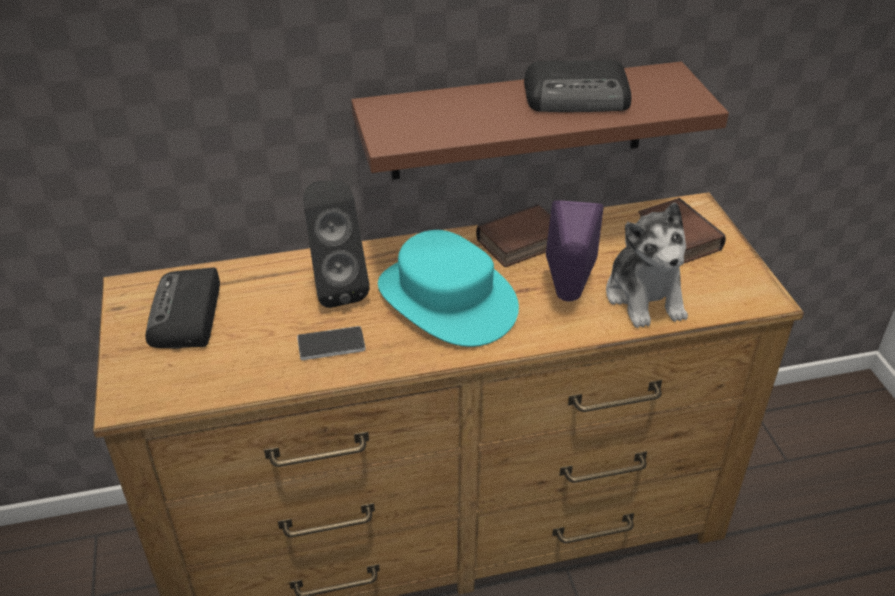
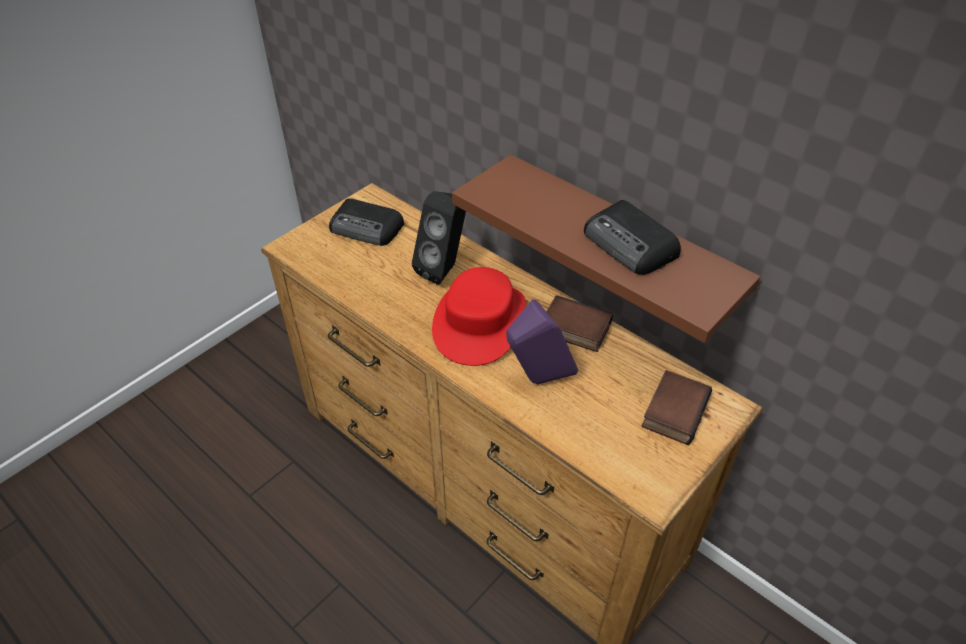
camera: 55 degrees right, 5 degrees up
(186, 316) = (367, 228): radio -> radio turned 120 degrees counterclockwise
(331, 345) = (393, 294): phone -> none
(446, 299) = (479, 322): turquoise hat -> red hat
(645, 297) = (581, 421): plush toy -> none

